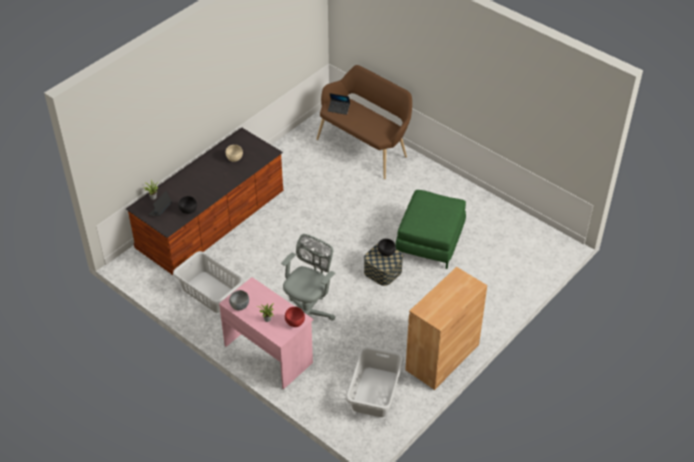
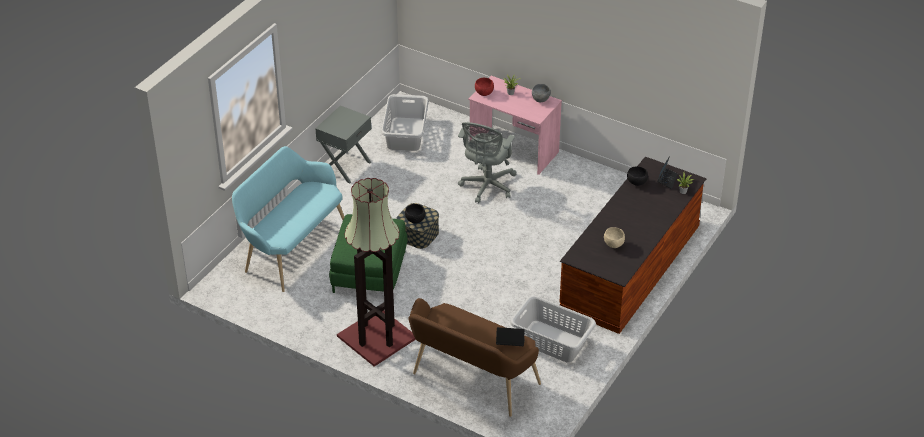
camera: 170 degrees right, 5 degrees down
(210, 292) = (594, 193): grey laundry basket -> grey laundry basket (552, 341)
(430, 187) = (377, 336): none -> floor lamp
(442, 357) = (345, 166): brown cabinet -> grey nightstand
(496, 272) = (291, 248): none -> turquoise bench

